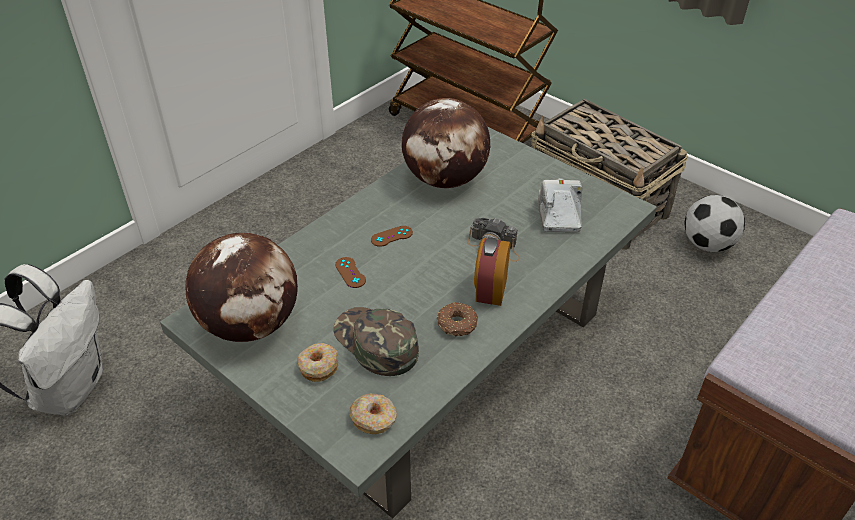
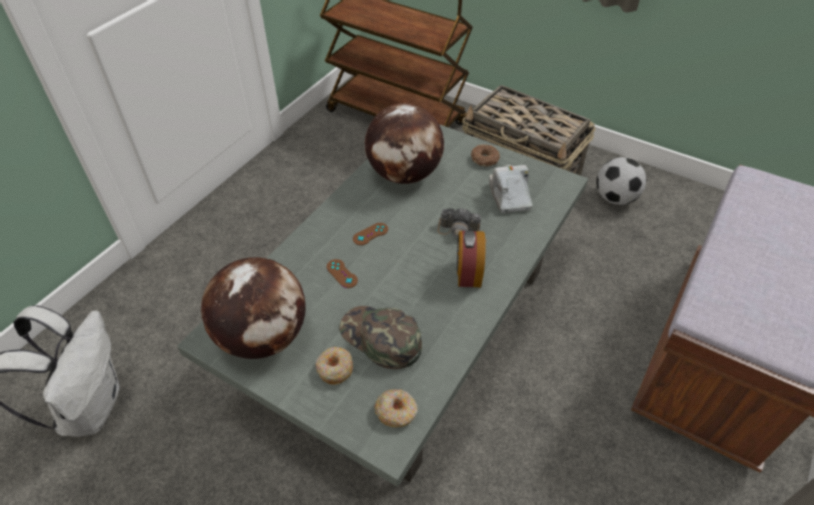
camera: 10 degrees left, 5 degrees up
(457, 324) = (448, 310): donut -> donut (485, 159)

